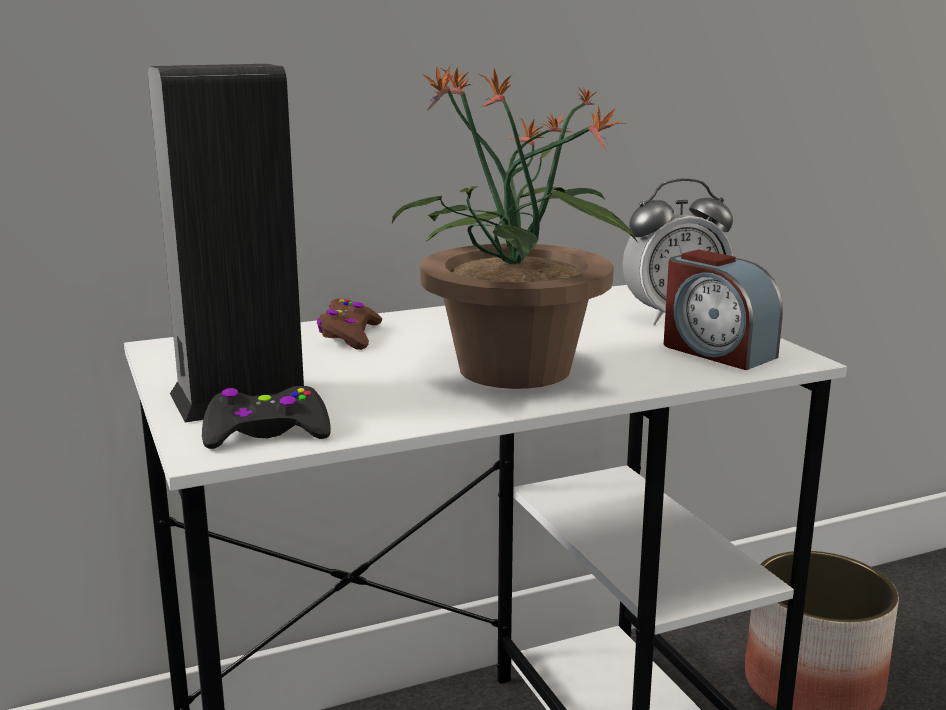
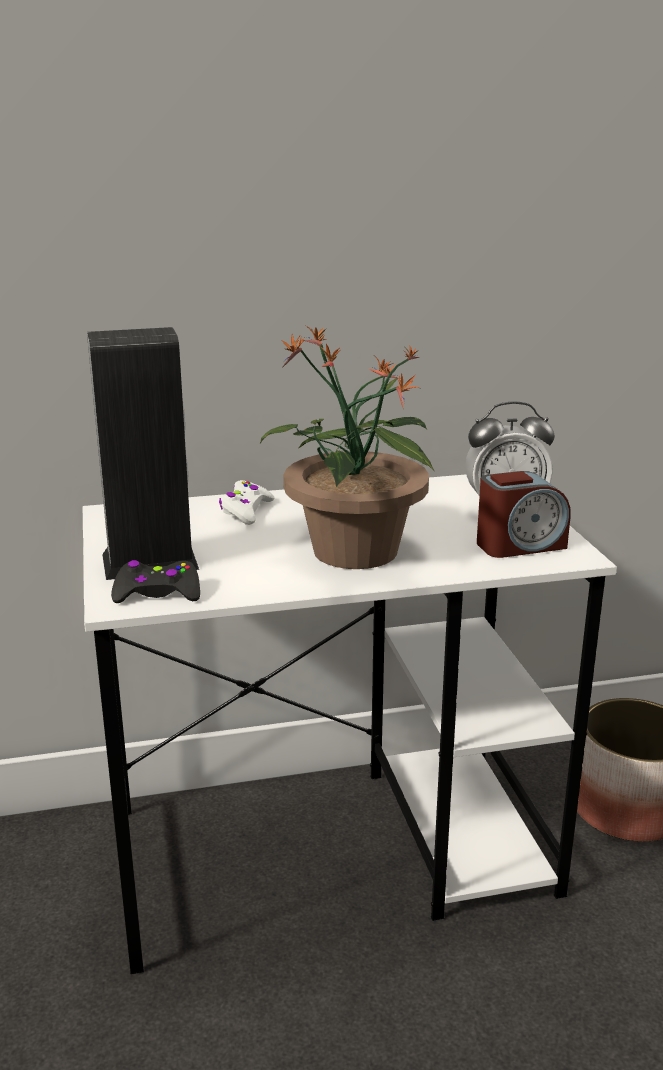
camera: 10 degrees right, 5 degrees up
(349, 336) = (246, 511): brown game controller -> white game controller
(716, 351) = (520, 545): alarm clock -> alarm clock turned 75 degrees counterclockwise

